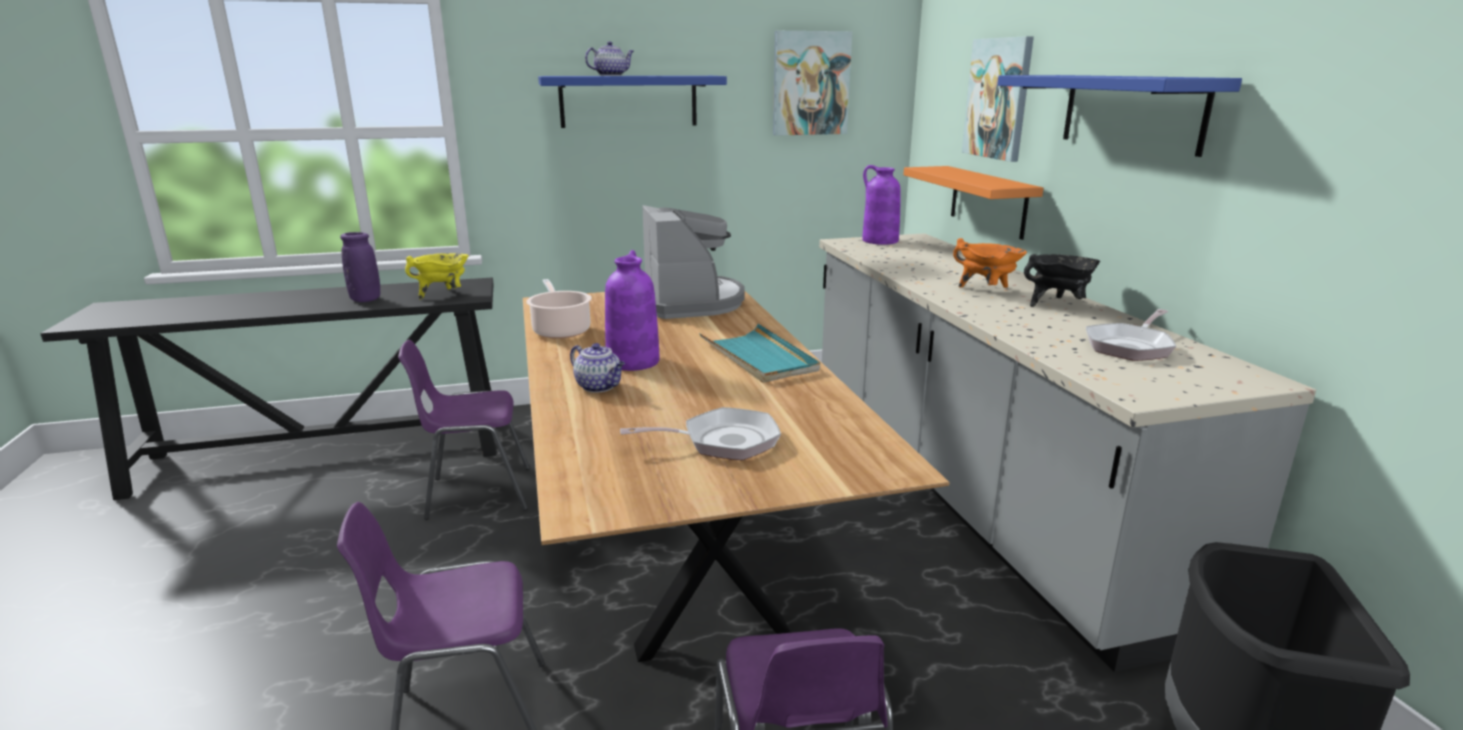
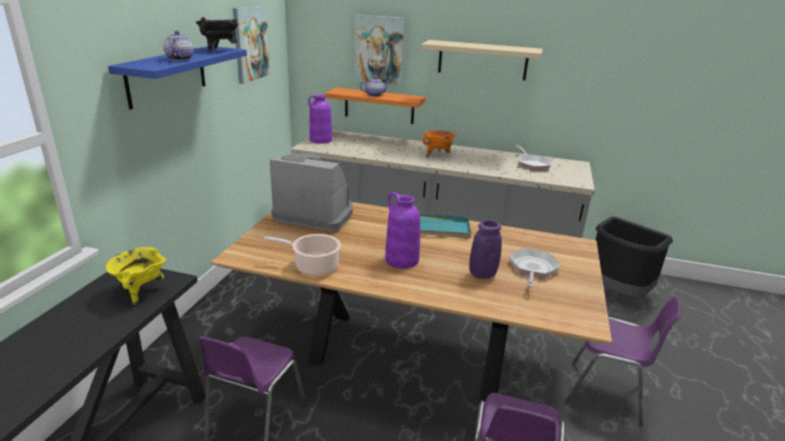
camera: 60 degrees left, 5 degrees up
(365, 299) = (84, 333): purple vase -> purple vase (482, 274)
(599, 387) = (433, 279): teapot -> teapot (375, 95)
(1057, 304) = (472, 154): black cooking pot -> black cooking pot (220, 50)
(1131, 112) = (482, 60): blue shelf -> beige shelf

